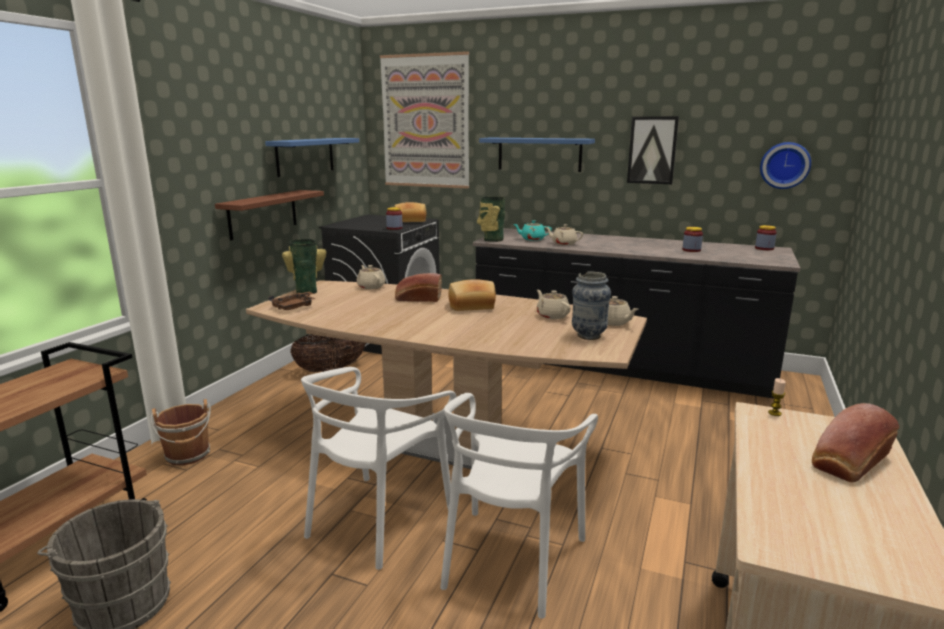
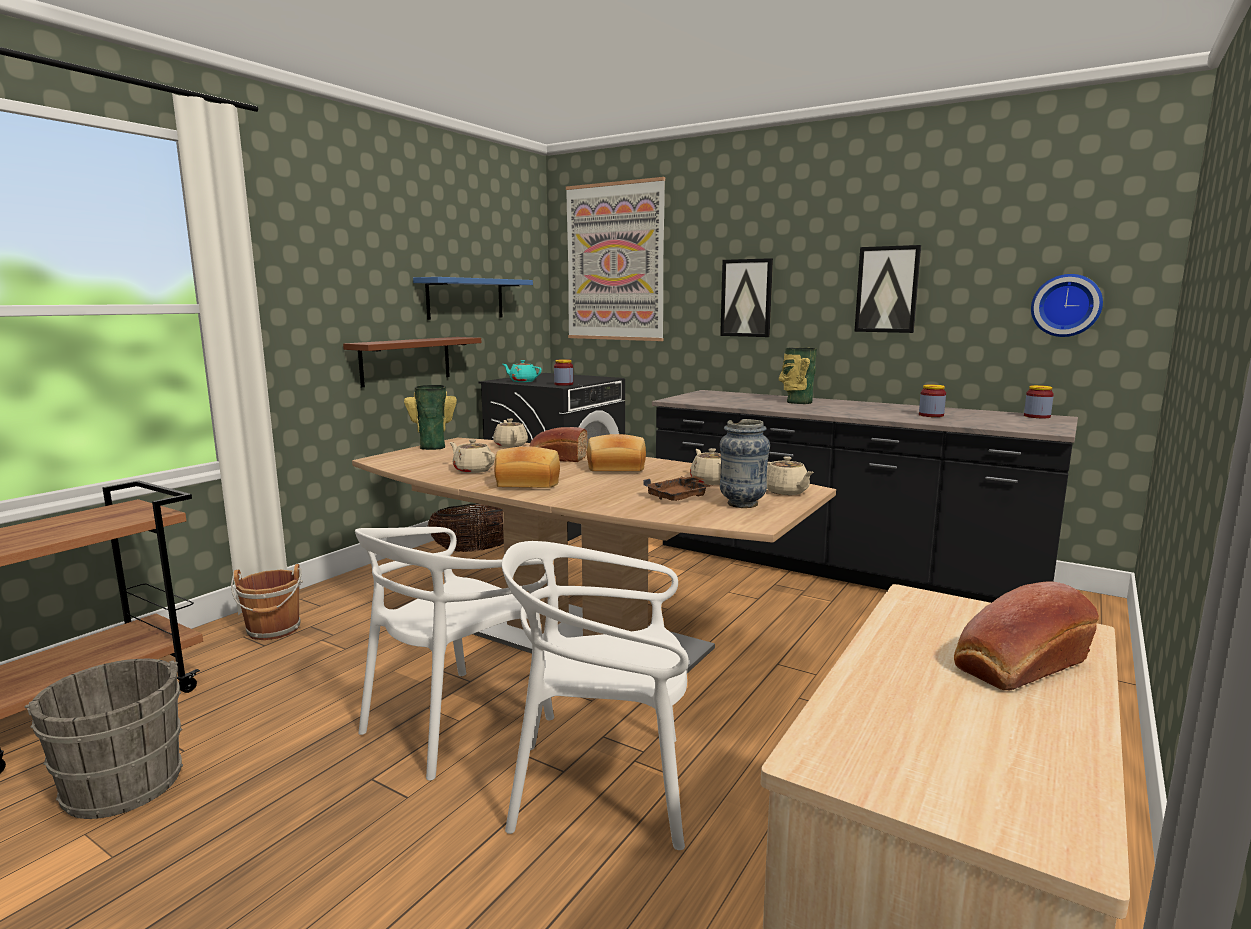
camera: 10 degrees right, 5 degrees down
(294, 307) = (407, 460): brown tray -> brown tray (679, 497)
(410, 221) = (589, 378): bread -> bread (528, 483)
(492, 239) = (677, 399): vase -> vase (797, 402)
(511, 559) = (602, 787): white chair -> white chair turned 60 degrees clockwise
(532, 239) = (728, 400): turquoise teapot -> turquoise teapot (522, 381)
(539, 154) = (746, 298): blue shelf -> picture
(563, 243) = (764, 405): beige teapot -> beige teapot (473, 470)
(774, 413) = (941, 600): candle -> none

